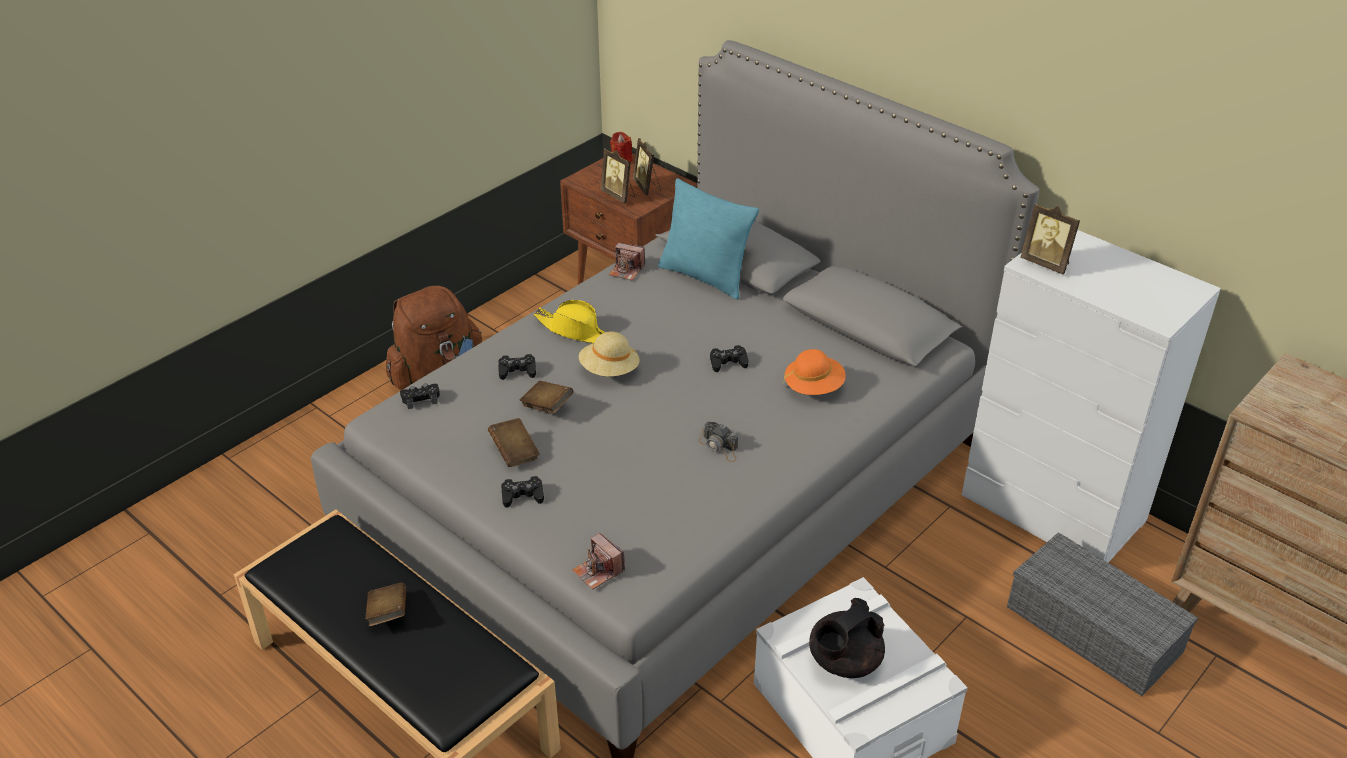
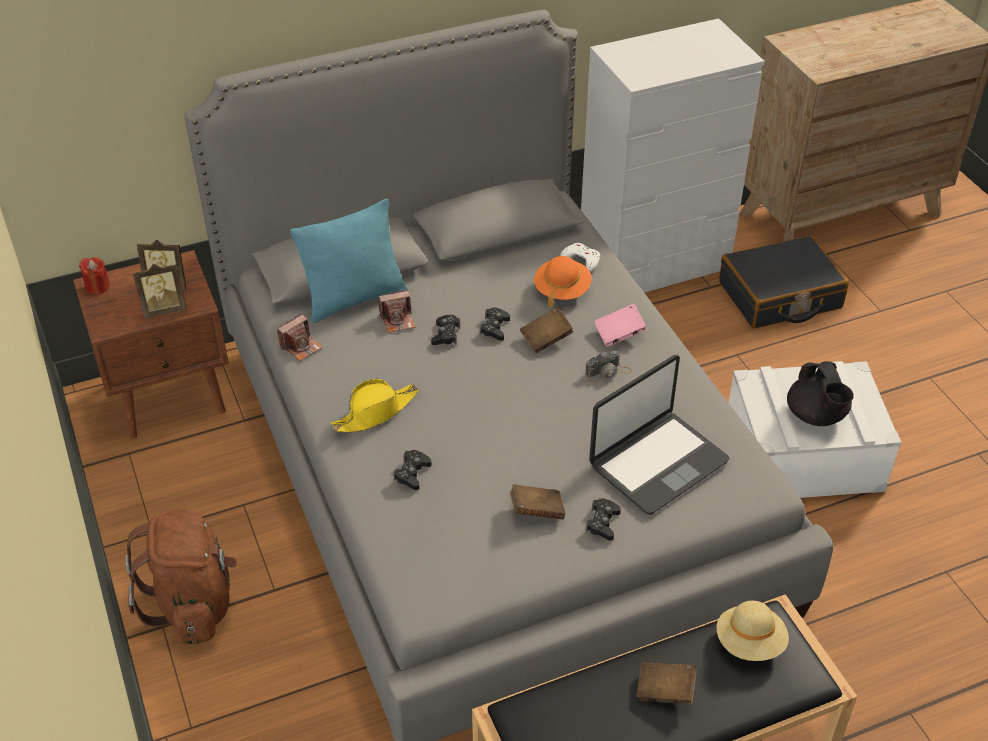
camera: 65 degrees left, 5 degrees up
(421, 399) = (410, 561): black game controller -> black game controller (446, 334)
(547, 406) = (486, 466): brown book -> brown book (546, 339)
(598, 571) = (728, 499): camera -> camera (398, 320)
(609, 370) = (456, 407): beige hat -> beige hat (750, 643)
(618, 510) = (657, 462): none -> laptop
(779, 440) = (619, 334): none -> pink book
(869, 387) = (582, 259): none -> white game controller
(1046, 263) = (642, 73): picture frame -> none
(1096, 629) = (779, 296): grey storage box -> black suitcase

